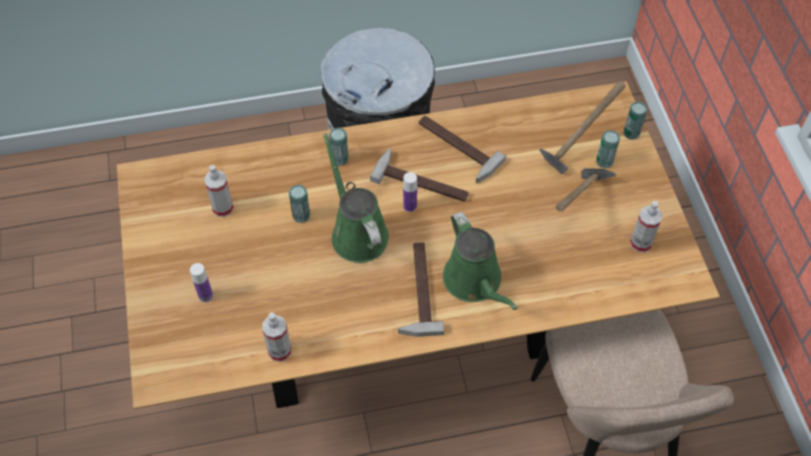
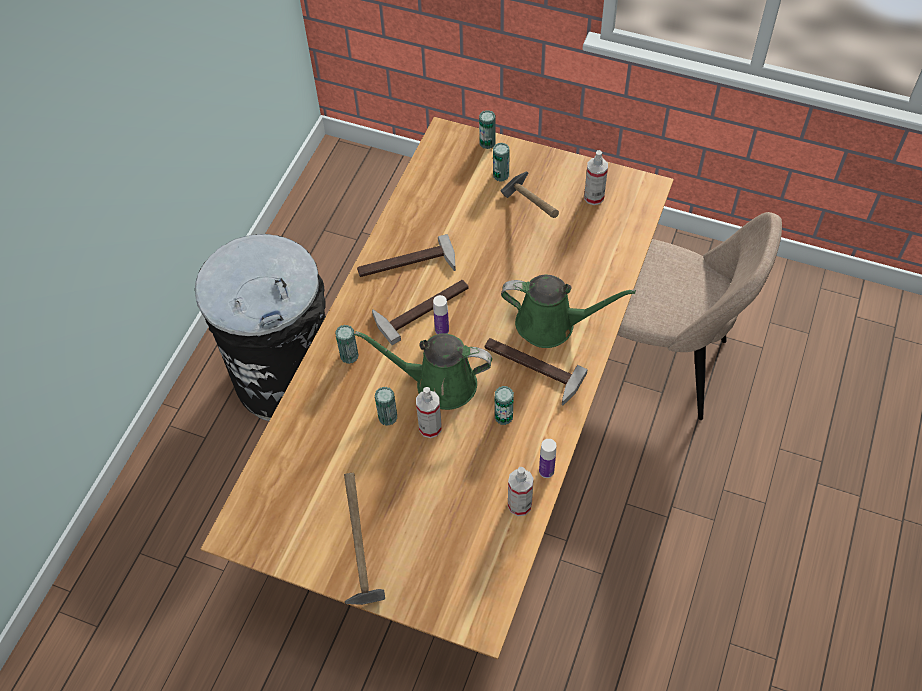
camera: 55 degrees left, 0 degrees up
(205, 296) = (418, 538): bottle -> bottle (546, 471)
(223, 208) = (329, 477): spray bottle -> spray bottle (430, 427)
(356, 295) = (503, 416): none -> can
(577, 147) = (473, 184): hammer -> hammer (361, 560)

